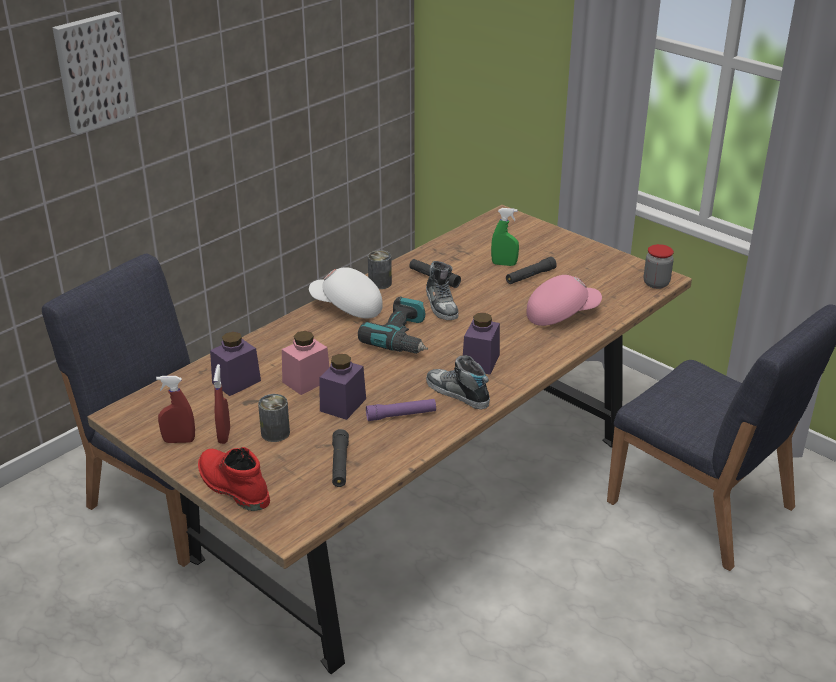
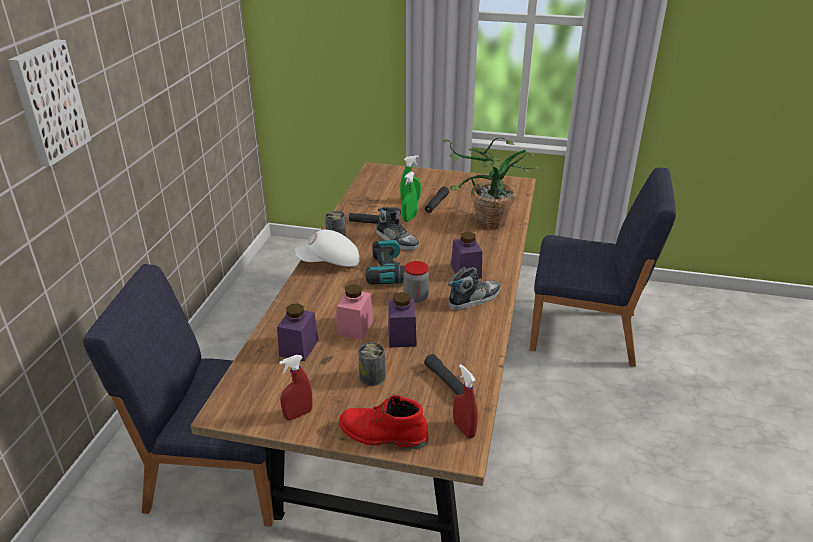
camera: 30 degrees left, 0 degrees up
(224, 435) = (332, 395): red spray bottle -> red spray bottle (464, 429)
(401, 415) = (452, 328): purple flashlight -> none
(457, 393) = (474, 299): shoe -> shoe turned 135 degrees clockwise
(481, 284) = (409, 218): none -> green spray bottle
(561, 314) = (483, 223): pink cap -> potted plant
(656, 283) = (519, 187): jar -> jar (416, 297)

